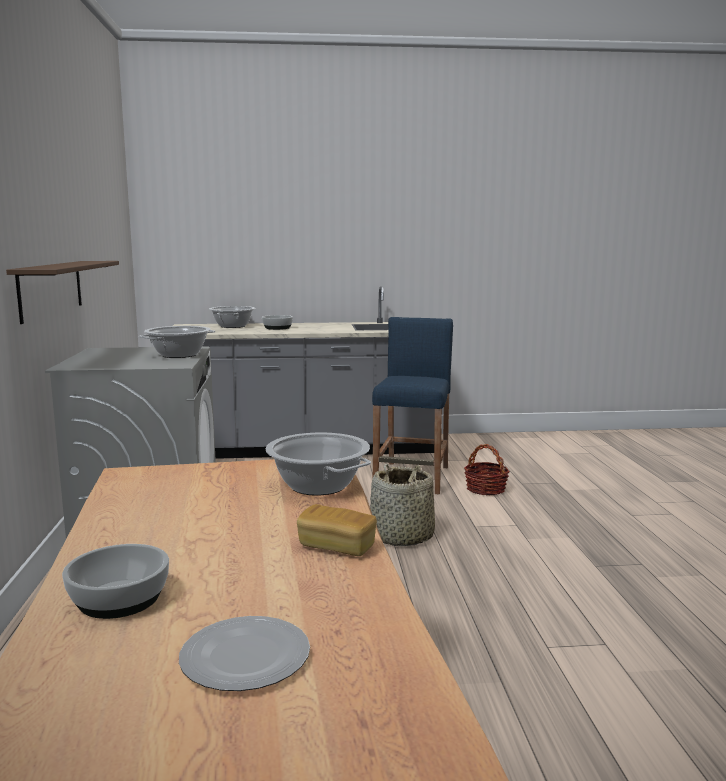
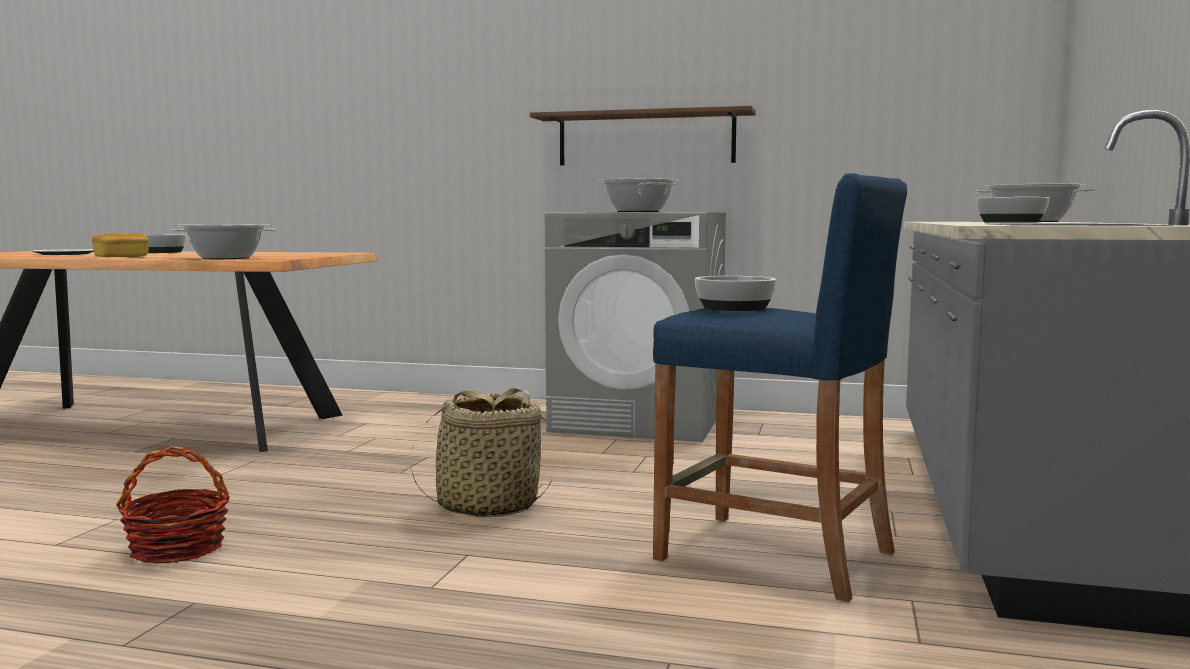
camera: 110 degrees right, 5 degrees down
(407, 381) = (734, 308): none -> bowl
(485, 489) = (654, 607): basket -> basket (177, 549)

